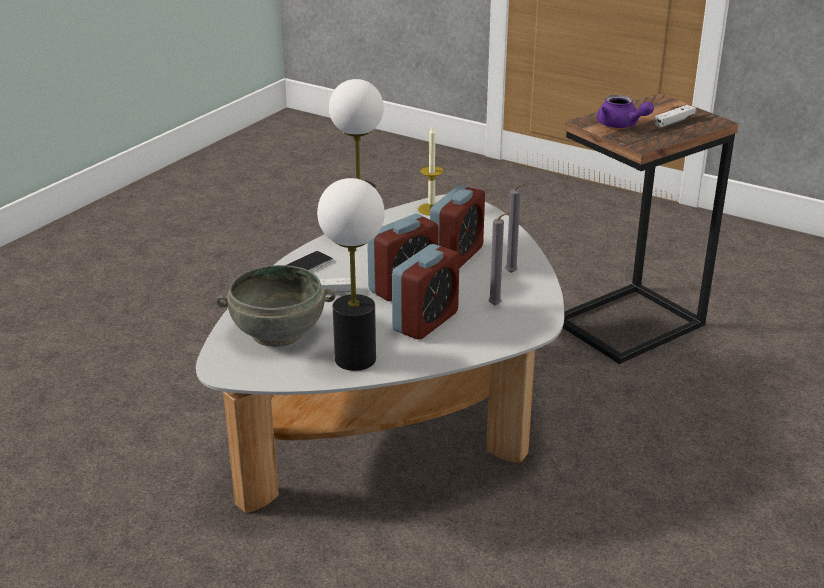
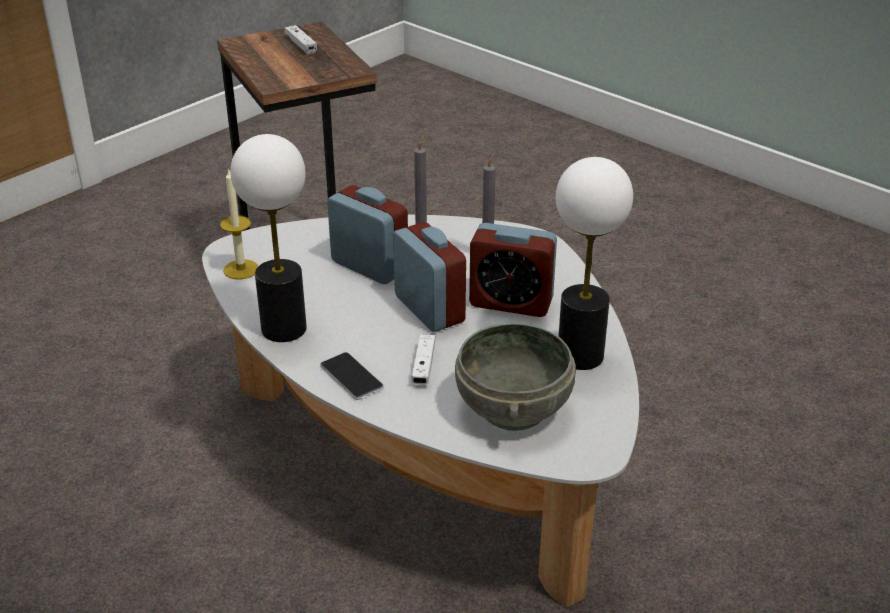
camera: 80 degrees left, 5 degrees up
(425, 321) = (511, 302): alarm clock -> alarm clock turned 150 degrees clockwise
(621, 125) = (296, 70): purple teapot -> none

